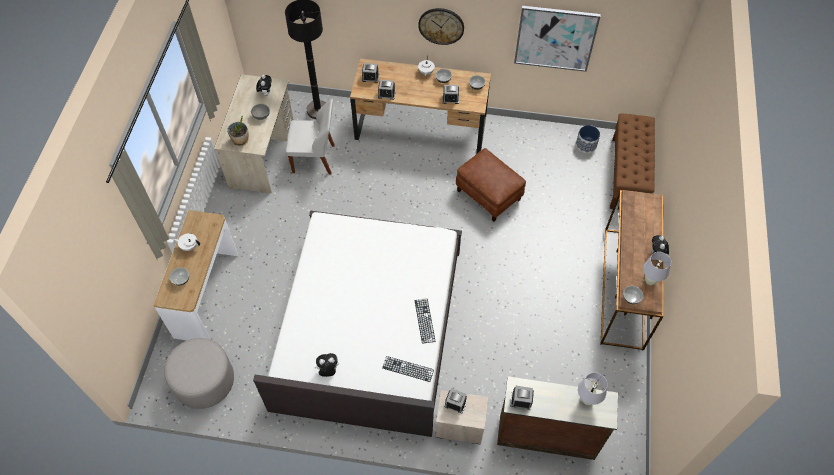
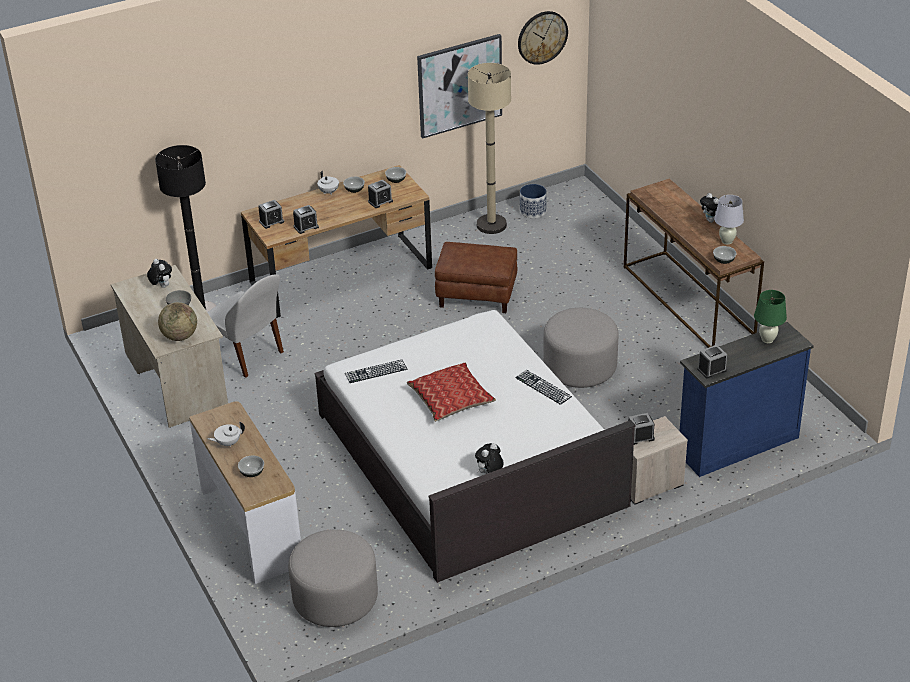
camera: 35 degrees left, 20 degrees down
(241, 140) = (180, 336): potted plant -> globe
(315, 159) = (247, 355): white chair -> white chair turned 75 degrees clockwise
(360, 291) = (451, 399): none -> pillow
(408, 369) = (568, 430): keyboard -> keyboard (376, 371)
(441, 26) = (331, 121): wall clock -> wall clock (542, 37)
(501, 298) = (580, 367): none -> grey ottoman
(546, 435) = (736, 445): brown dresser -> blue dresser
(548, 141) = (491, 225): none -> beige floor lamp
(587, 400) = (767, 339): white table lamp -> green table lamp
(627, 175) = (599, 216): brown bench -> none

